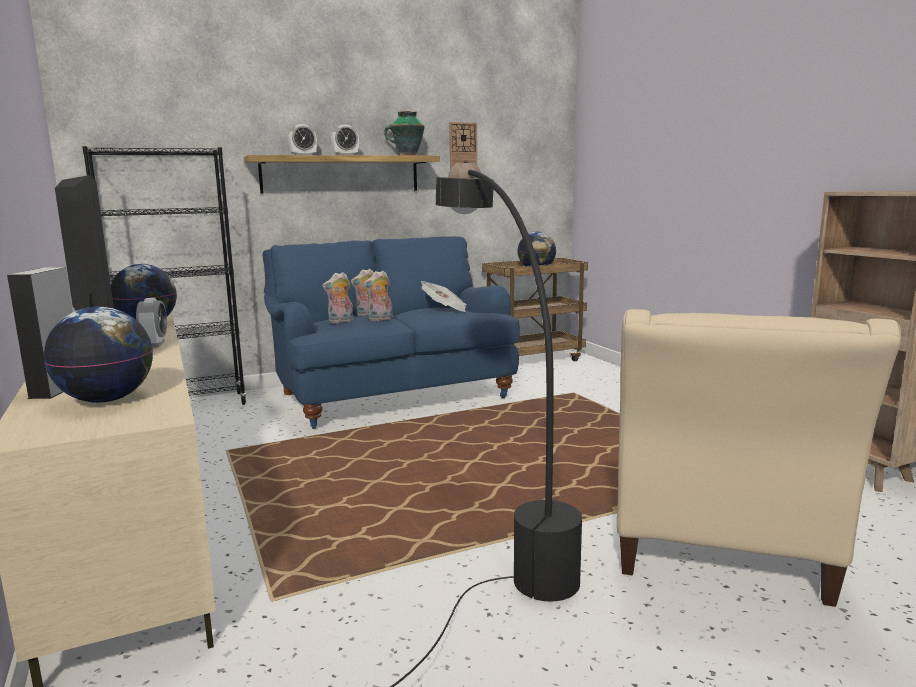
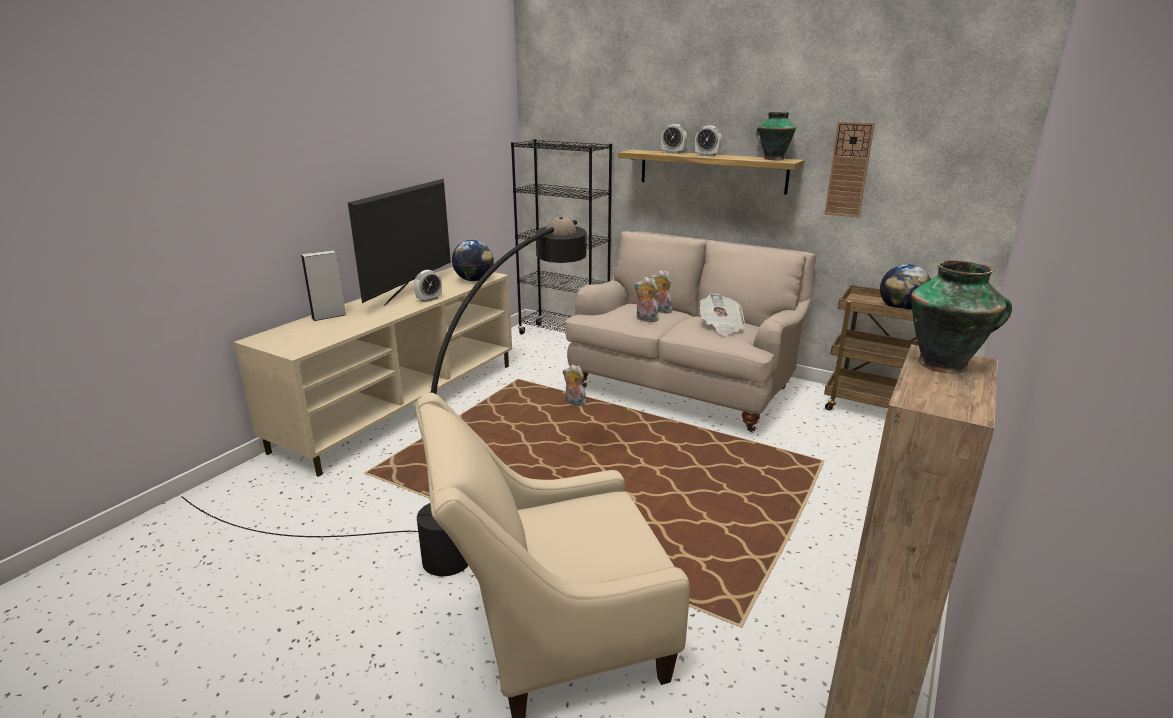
camera: 55 degrees right, 10 degrees up
(107, 400) = (318, 331): globe -> none
(340, 321) = (620, 311): plush toy -> plush toy (574, 403)
(392, 394) = (684, 386): blue sofa -> beige sofa
(865, 191) = (945, 364): none -> vase

